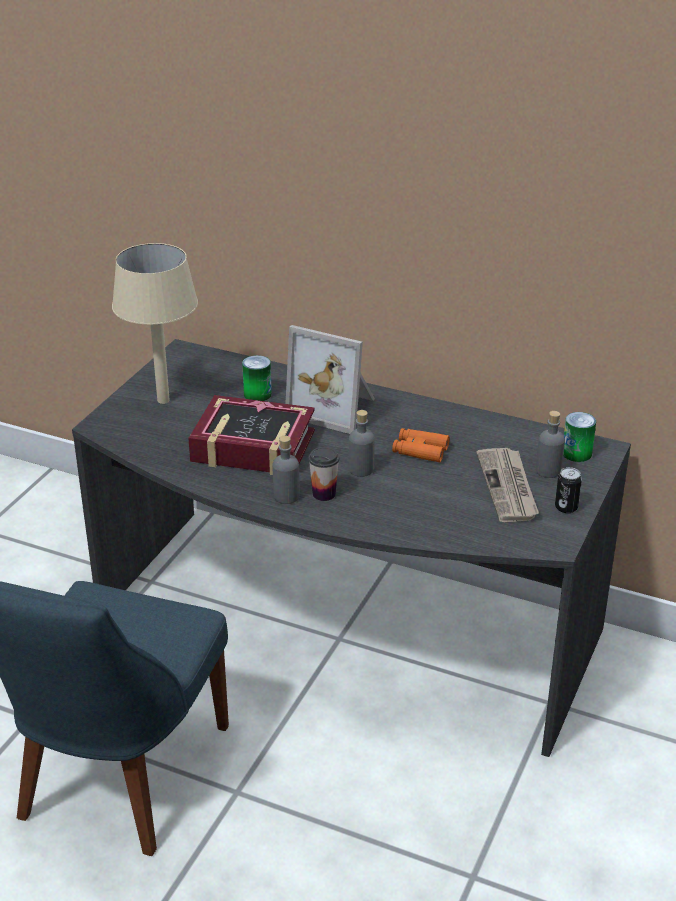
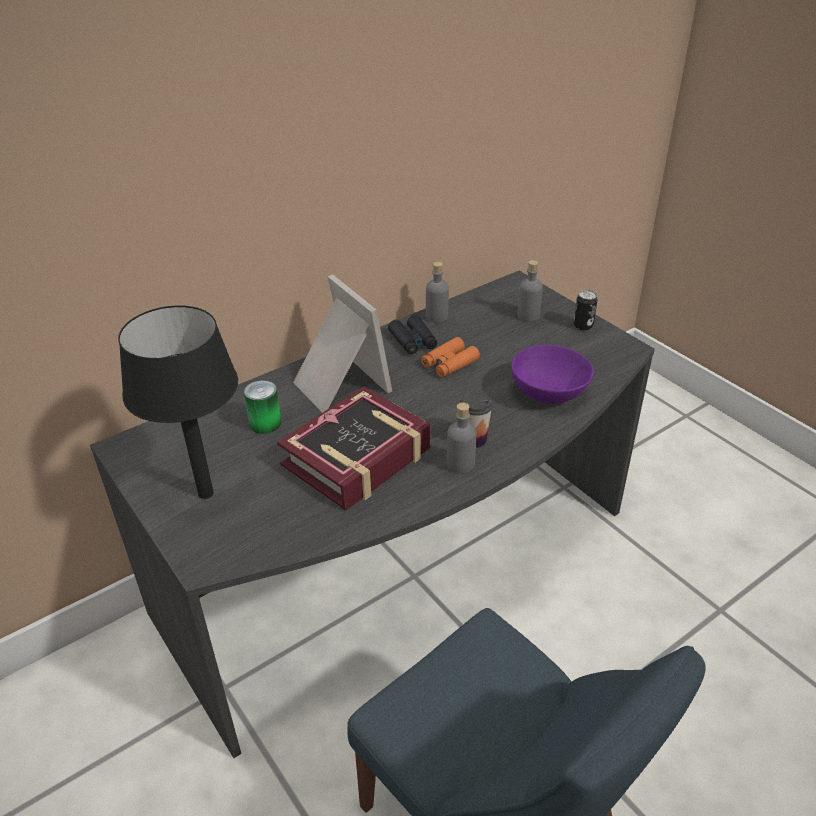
camera: 60 degrees left, 5 degrees up
(162, 400) = (205, 493): beige table lamp -> black table lamp
(335, 408) = (338, 385): picture frame -> picture frame turned 90 degrees counterclockwise
(361, 469) = (452, 405): grey bottle -> grey bottle (436, 316)
(428, 515) = (549, 393): none -> purple bowl
(435, 422) = (413, 341): none -> black binoculars
(508, 487) = (537, 341): newspaper -> none
(576, 453) = (514, 295): can -> none

